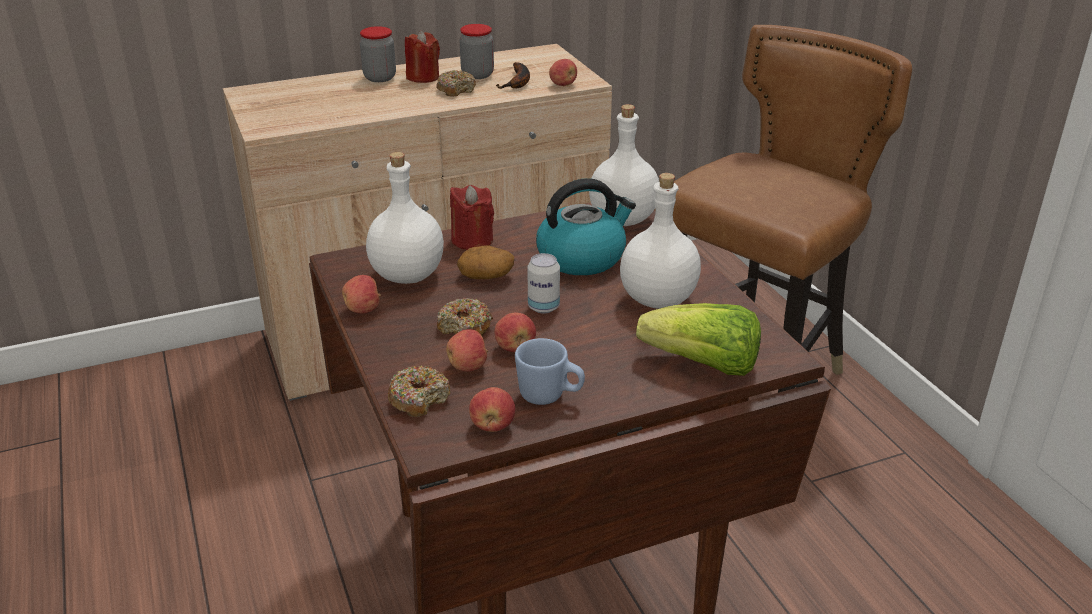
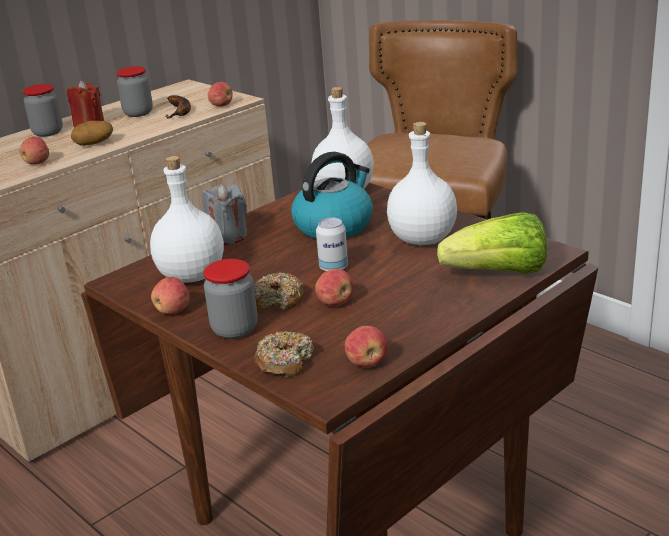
camera: 20 degrees left, 5 degrees down
(401, 348) = (235, 329): none -> jar
(456, 90) = (129, 127): donut -> none
(468, 366) = (307, 327): apple -> apple (37, 163)
(472, 240) = (227, 236): red candle -> grey candle
(486, 276) = (264, 258): potato -> potato (94, 143)
(550, 396) = (396, 328): blue mug -> none

